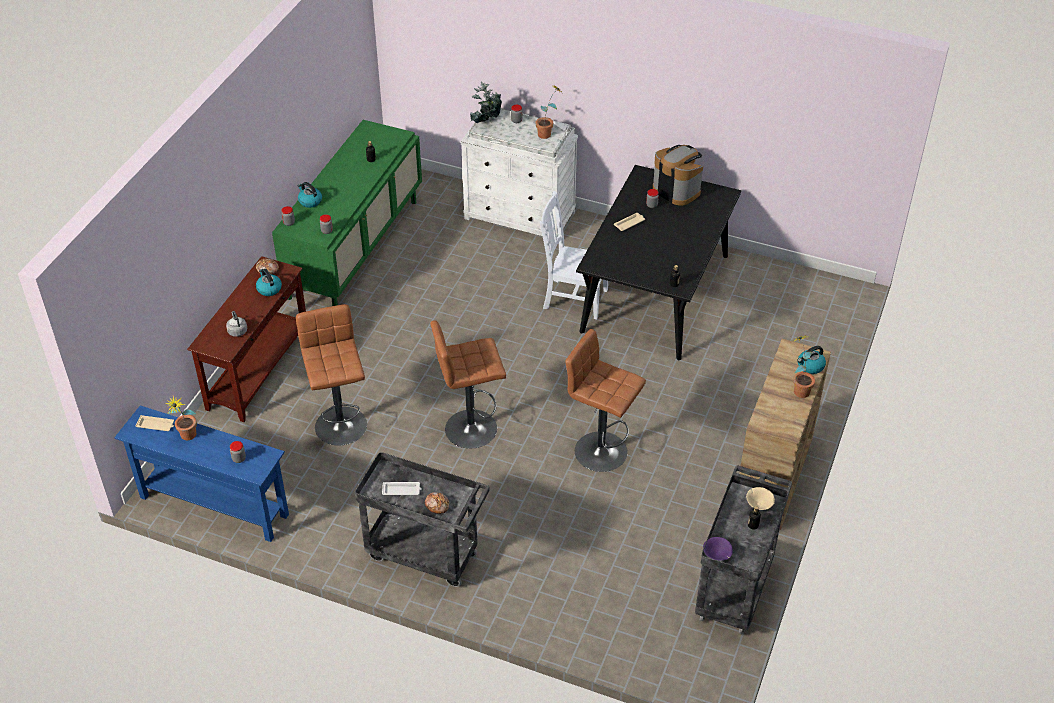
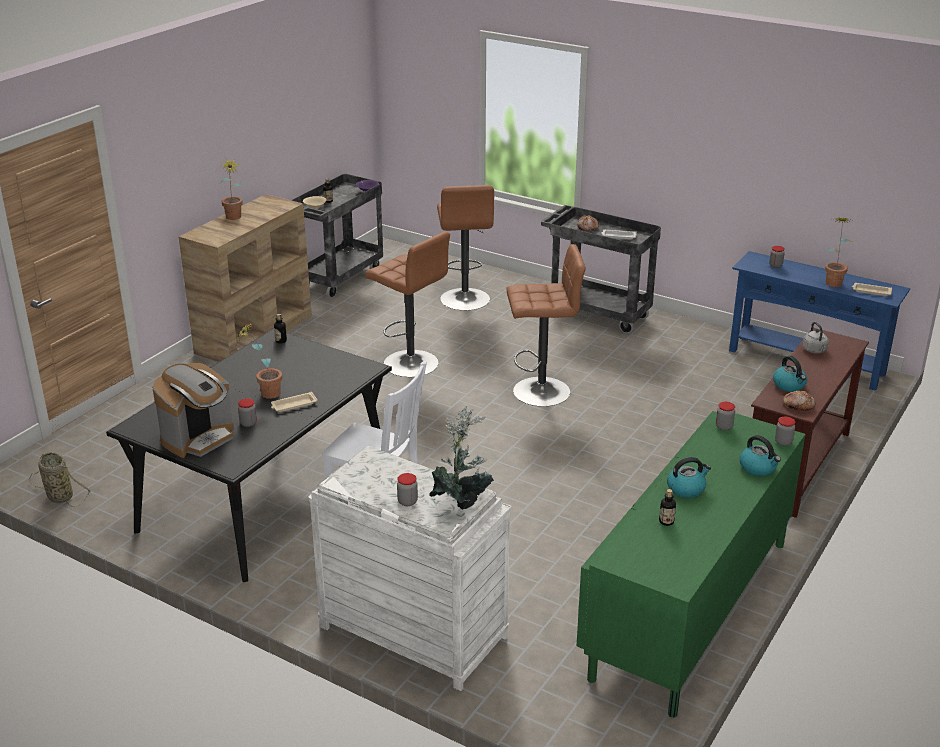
camera: 170 degrees left, 15 degrees down
(341, 425) = (685, 407): brown stool -> brown stool (464, 299)
(548, 133) = (362, 474): potted plant -> potted plant (264, 394)
(676, 190) = (199, 438): coffee machine -> coffee machine turned 105 degrees counterclockwise
(800, 276) = (58, 496): none -> basket
(810, 366) = (209, 229): kettle -> kettle (686, 488)

